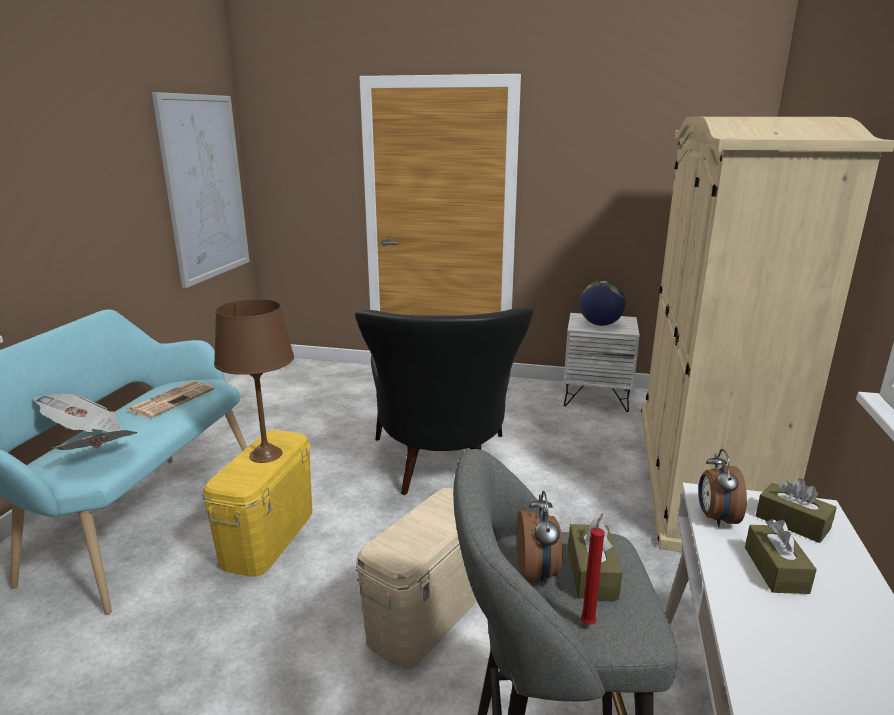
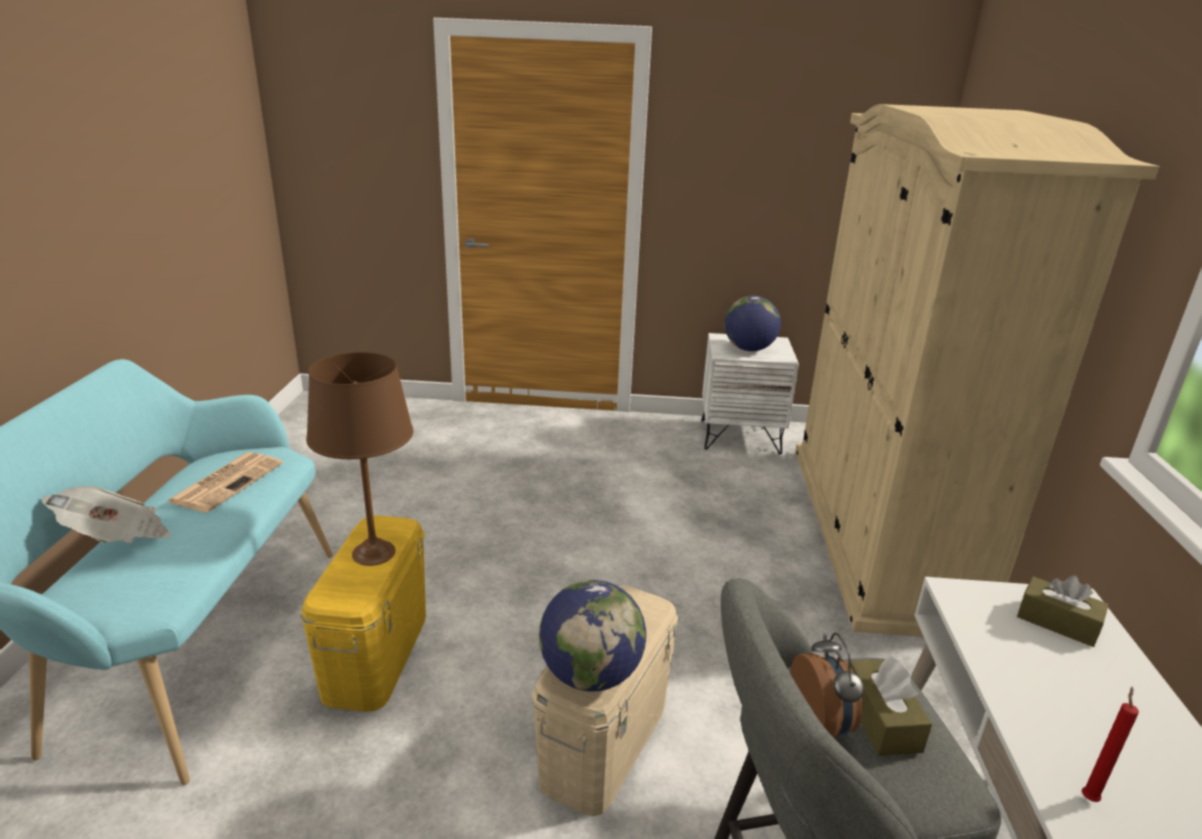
camera: 10 degrees left, 5 degrees up
(100, 458) = (156, 580): newspaper -> none
(204, 188) = (221, 171): picture -> none
(402, 548) = (591, 675): none -> globe
(443, 473) = (579, 549): black armchair -> none
(589, 622) = (900, 787): red candle -> red candle (1088, 797)
(715, 518) = (975, 623): alarm clock -> none
(775, 570) = (1059, 686): brown tissue box -> none

